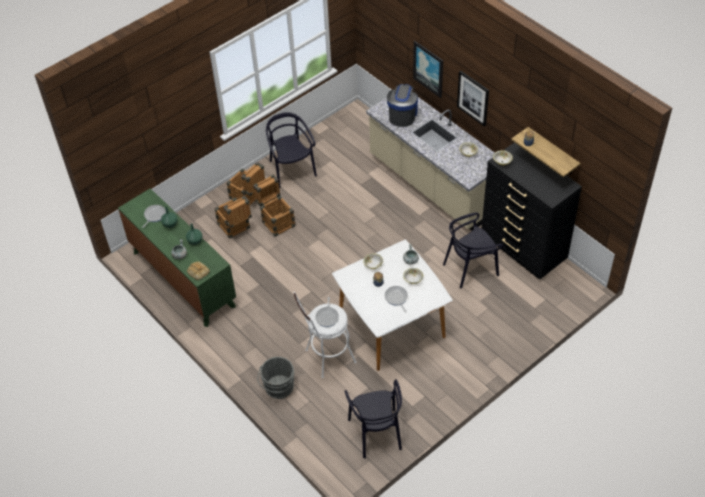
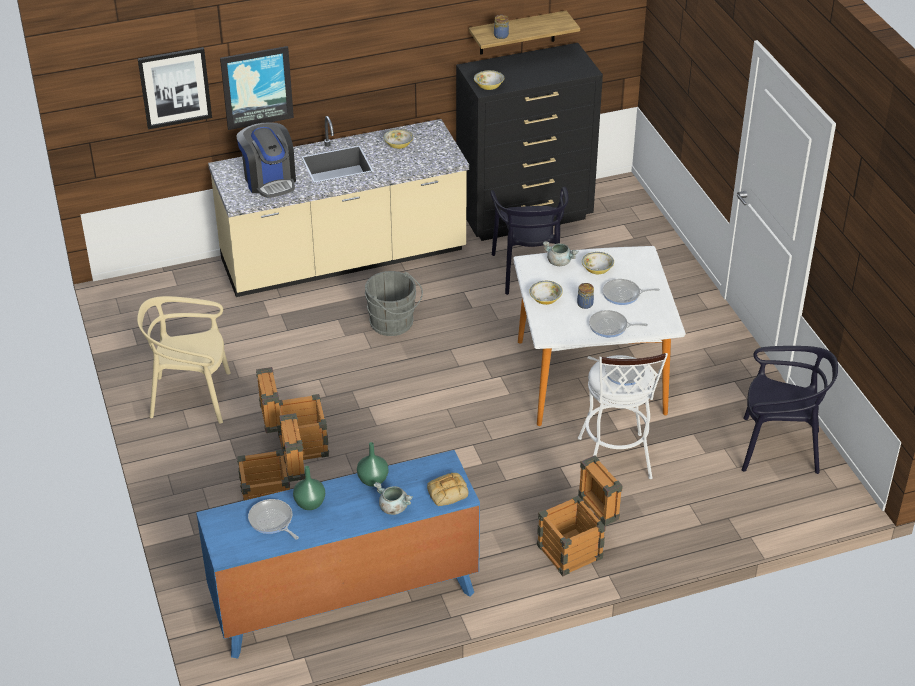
camera: 70 degrees left, 10 degrees down
(183, 278) = (344, 599): green dresser -> blue dresser
(248, 198) = (216, 466): crate -> crate (577, 549)
(278, 389) = (649, 534): grey bucket -> grey bucket (393, 324)
(291, 170) = (192, 397): black chair -> beige chair
(364, 300) = (610, 327): none -> frying pan
(402, 115) = (269, 180): coffee machine -> coffee machine turned 150 degrees counterclockwise
(473, 98) = (357, 65): picture -> picture (175, 87)

